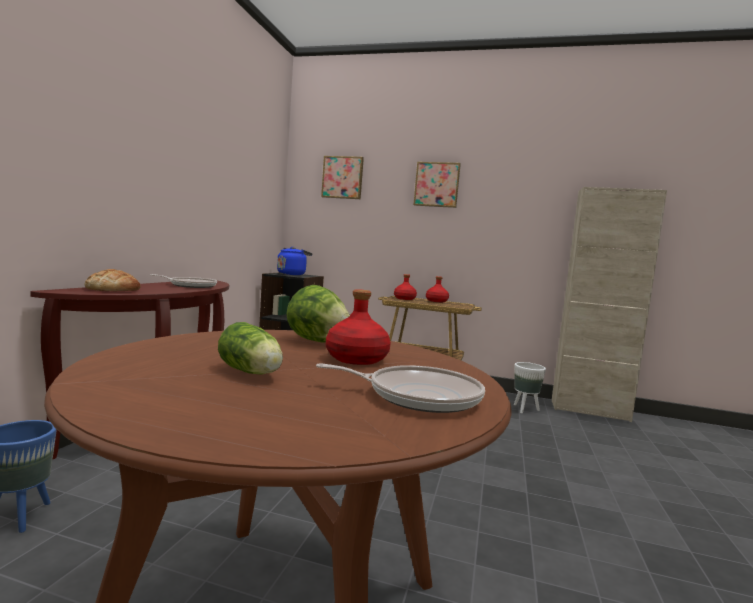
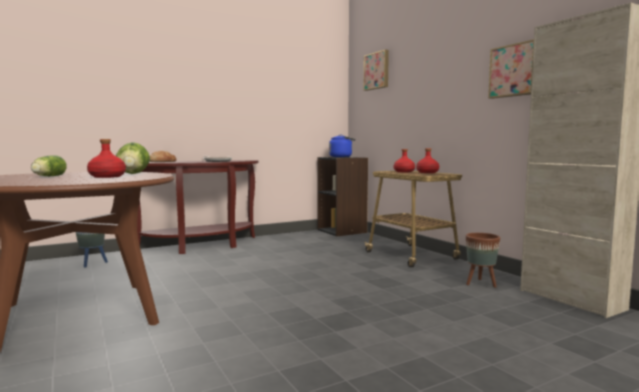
camera: 45 degrees right, 0 degrees up
(418, 396) = (52, 181): frying pan -> none
(437, 185) = (437, 60): picture -> picture (514, 70)
(524, 409) = (481, 284): white planter -> brown planter

